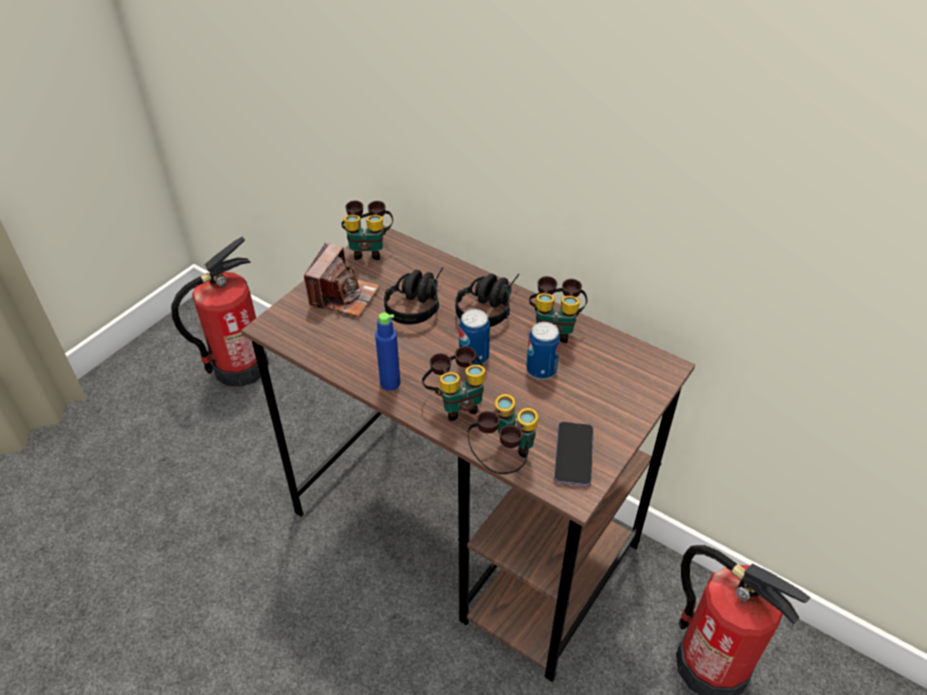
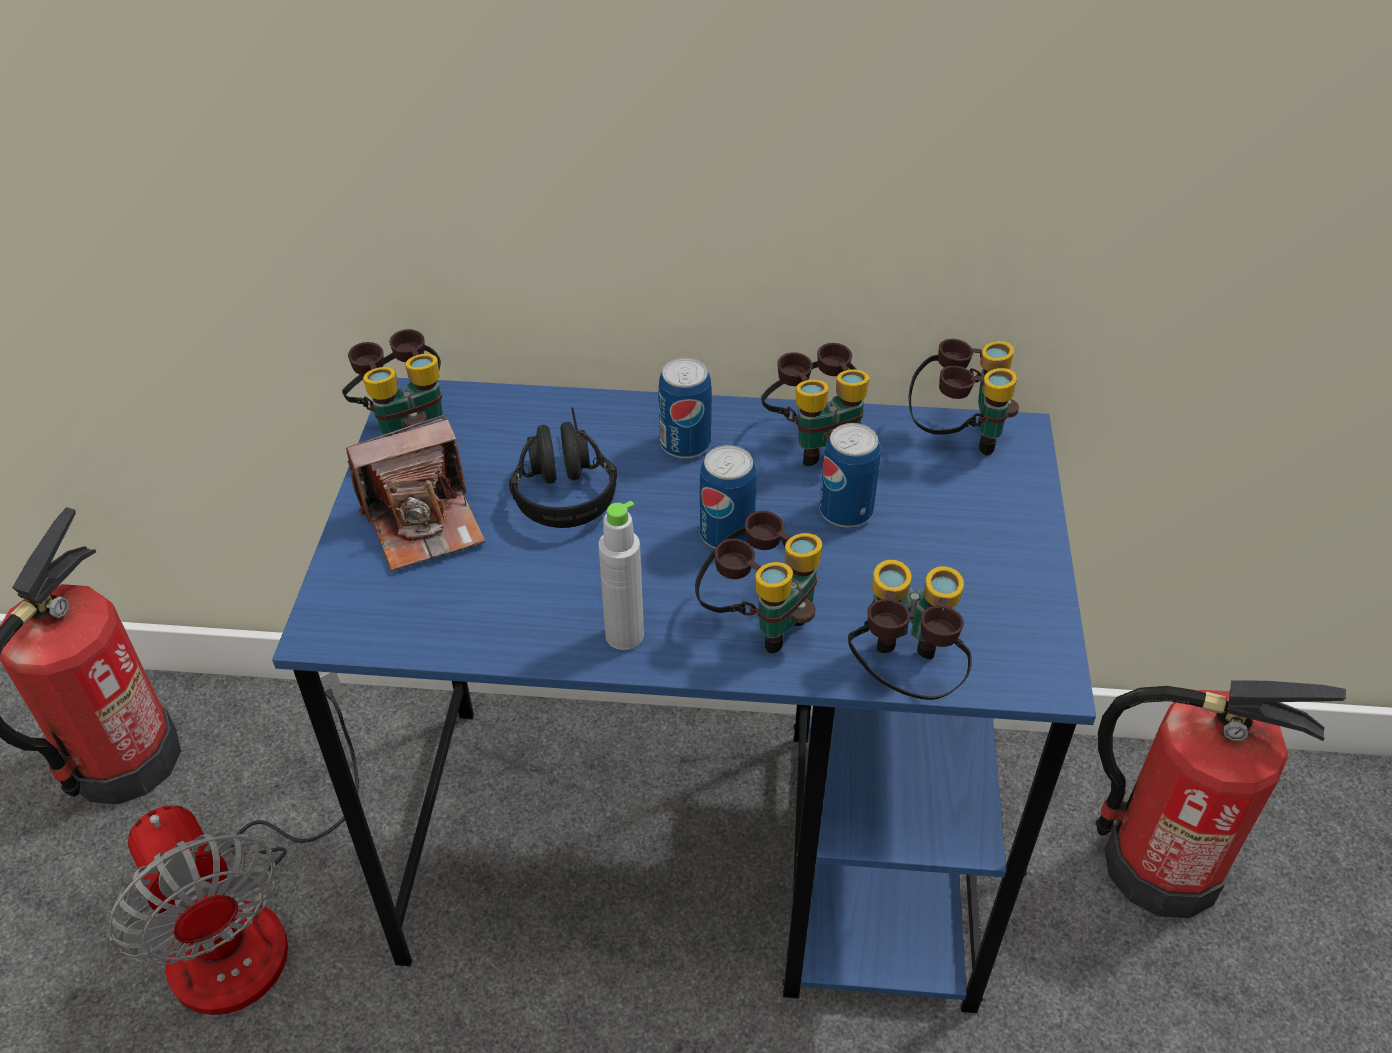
camera: 30 degrees left, 0 degrees up
(250, 461) = (252, 917): none -> fan
(343, 296) = (424, 522): camera -> camera turned 75 degrees clockwise
(390, 383) = (624, 635): blue bottle -> grey bottle
(466, 530) = (701, 849): brown desk -> blue desk
(489, 306) = (685, 444): black headphones -> can
(573, 455) = (998, 621): phone -> none
(631, 356) = (956, 436): none -> binoculars

